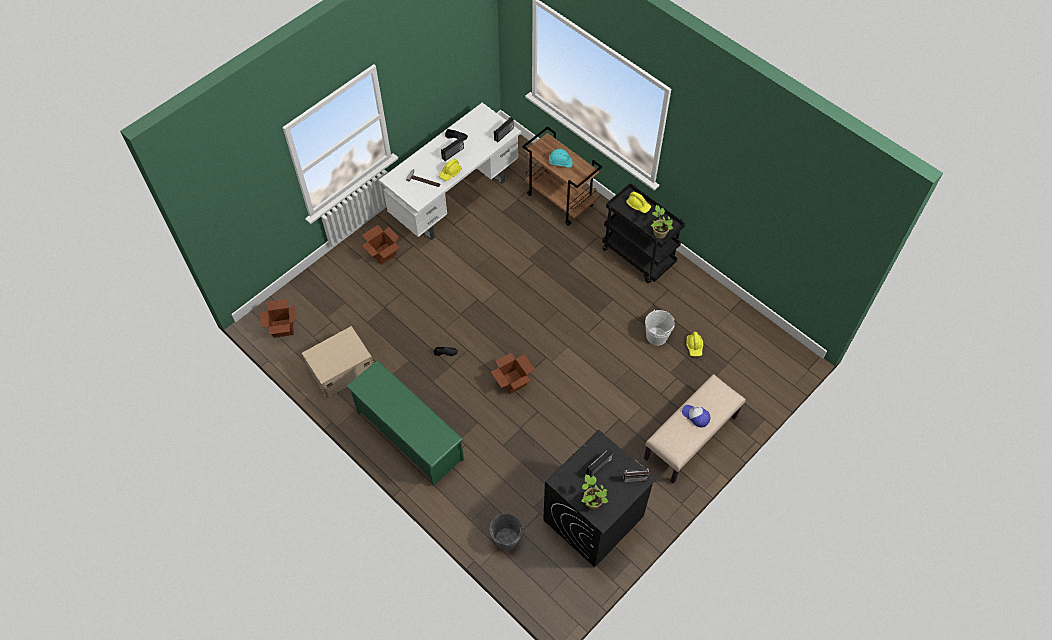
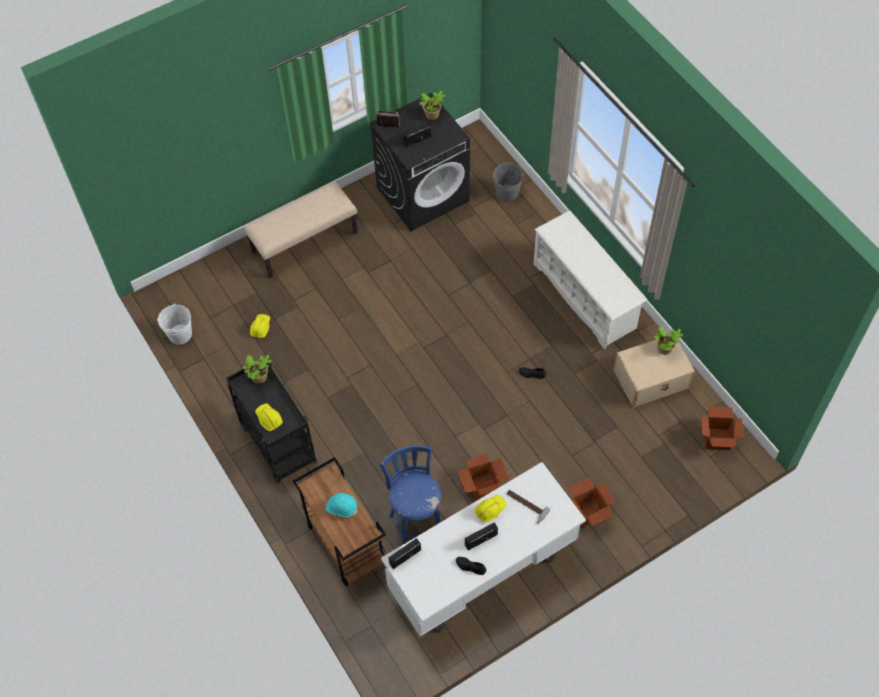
camera: 165 degrees left, 0 degrees up
(328, 366) = (664, 350): none -> potted plant
(409, 436) = (585, 296): green shoe rack -> white shoe rack
(512, 222) = (416, 523): none -> blue stool
(512, 381) = (466, 329): cardboard box -> cardboard box (483, 486)
(656, 336) = (296, 346): white bucket -> white bucket (180, 334)
(696, 416) = (300, 215): cap -> none

